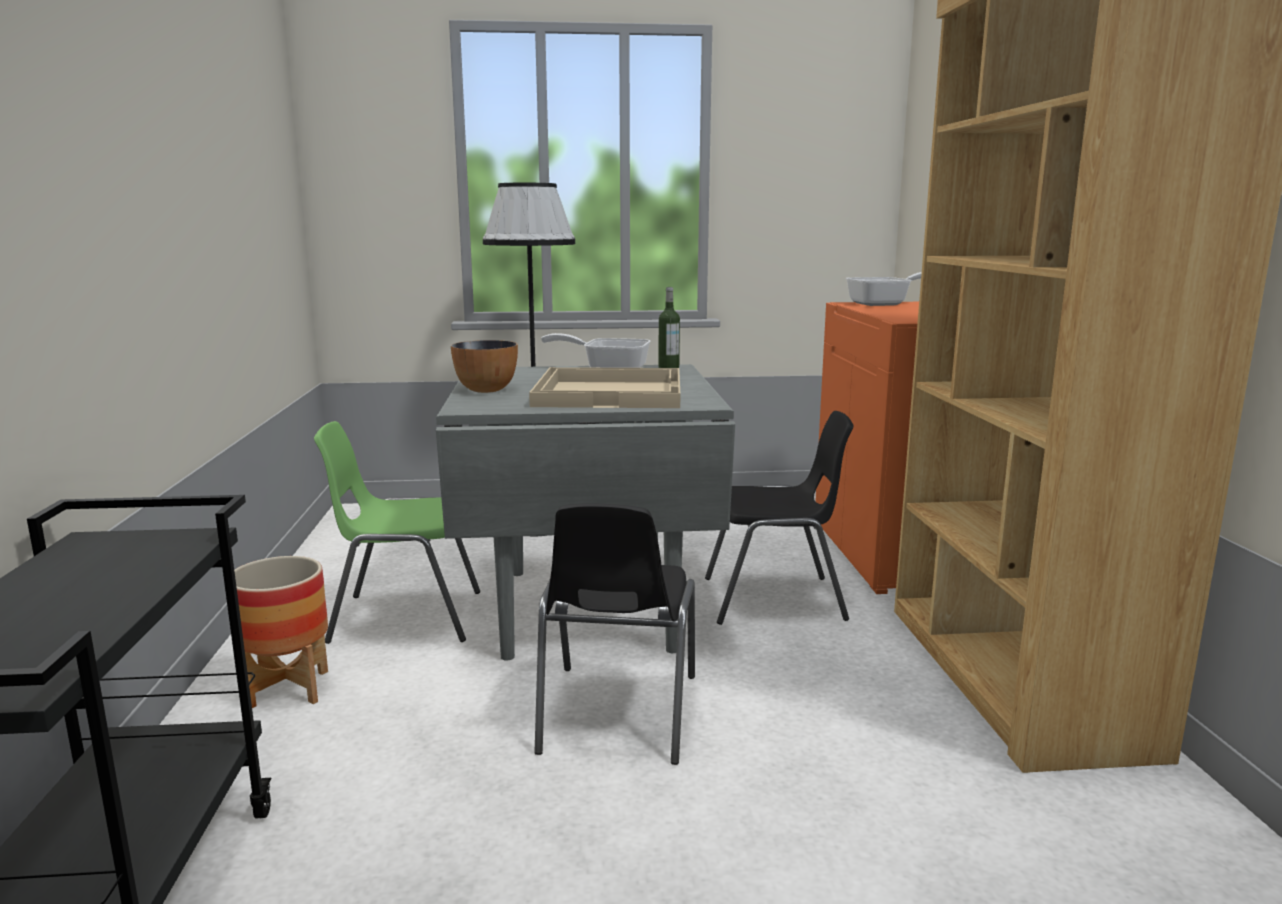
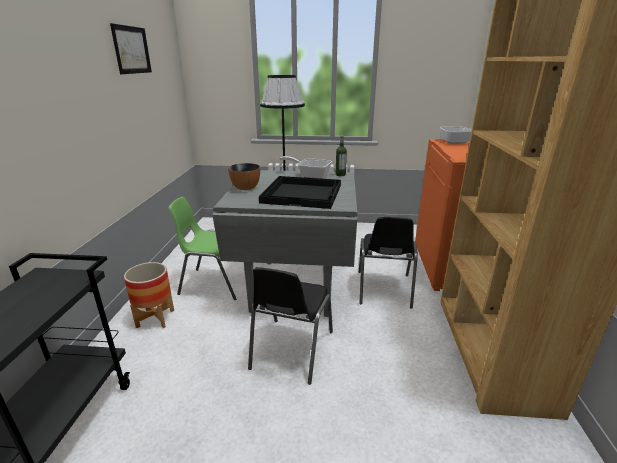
camera: 10 degrees right, 10 degrees up
(225, 121) = (132, 50): none -> picture
(611, 392) = (303, 193): beige tray -> black tray
(776, 600) = (383, 289): black chair -> black chair turned 90 degrees clockwise

